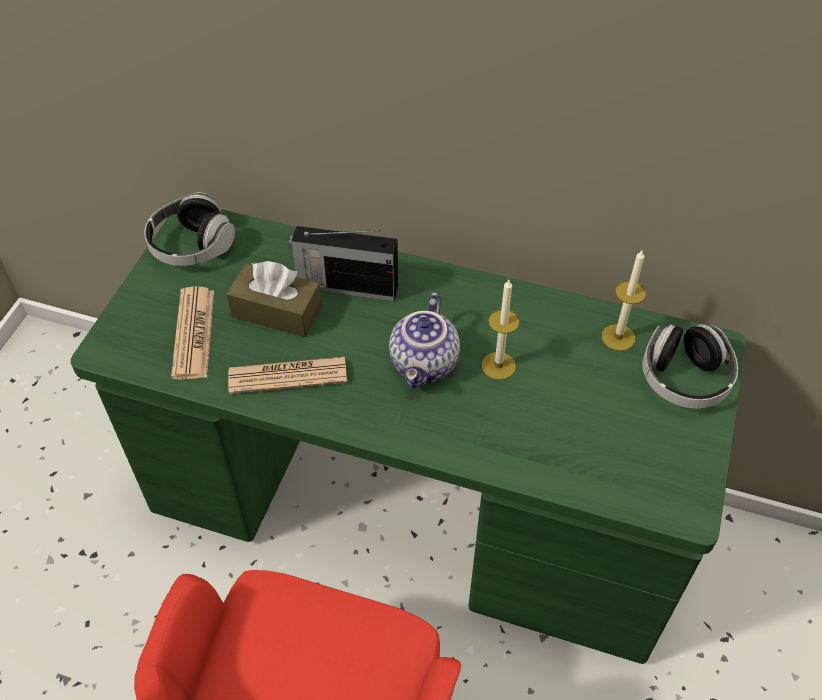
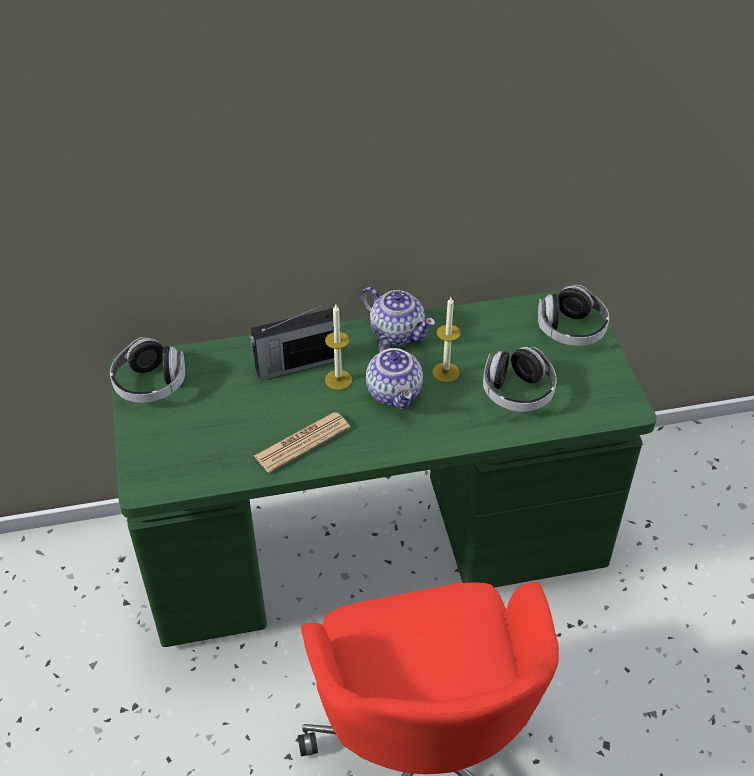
camera: 30 degrees left, 5 degrees down
(193, 333) = (205, 445): newspaper -> none
(277, 311) = (258, 403): brown tissue box -> none
(478, 296) = (397, 332): none -> teapot
(563, 427) = (517, 393): none -> headphones
(618, 337) = (510, 321): candle -> candle (338, 380)

